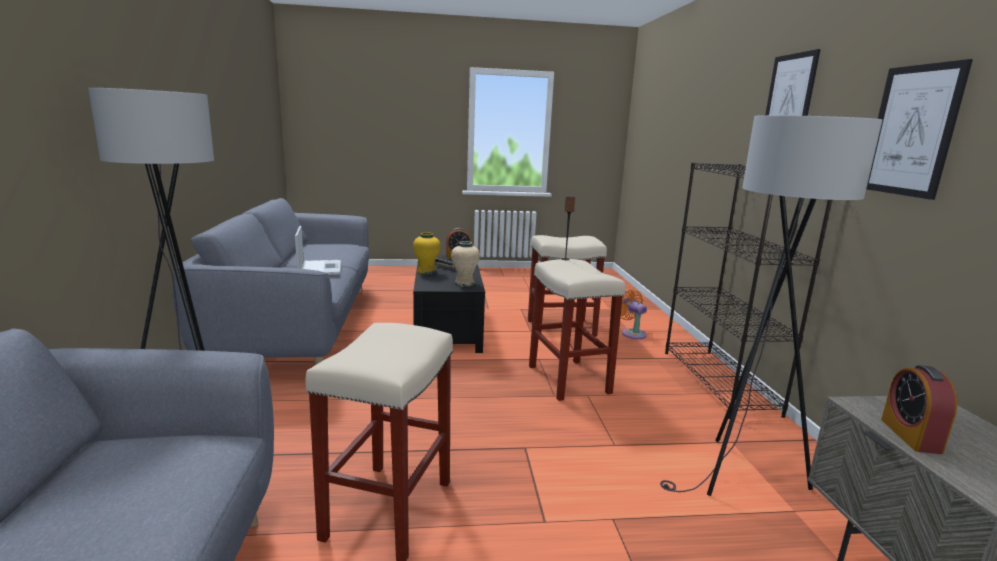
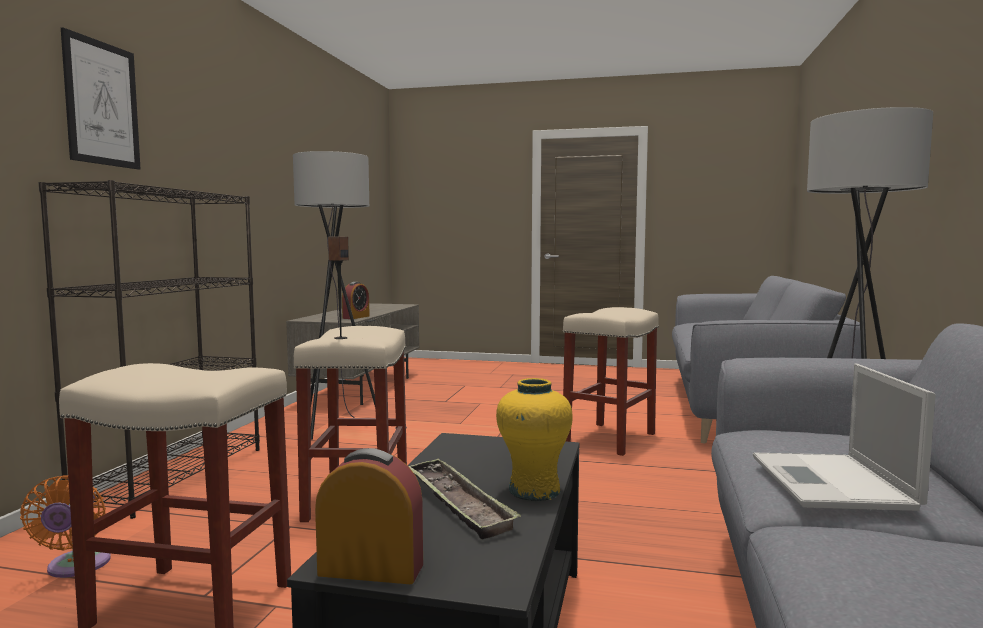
camera: 160 degrees left, 10 degrees down
(464, 283) = (464, 449): beige vase -> none
(912, 131) = (228, 160): picture -> none

